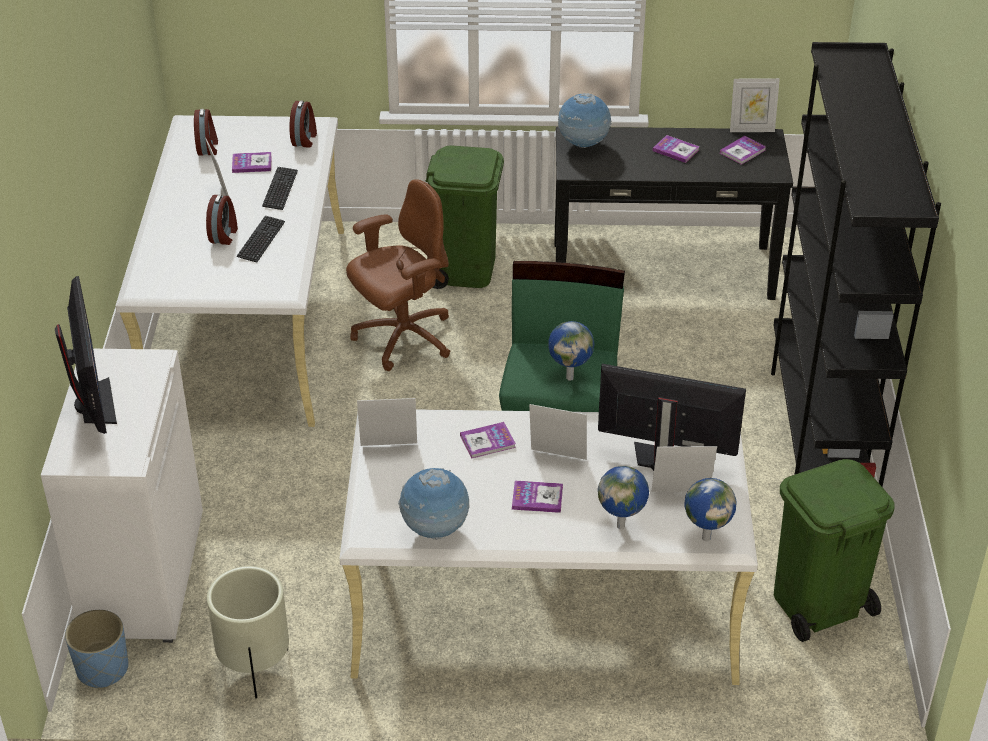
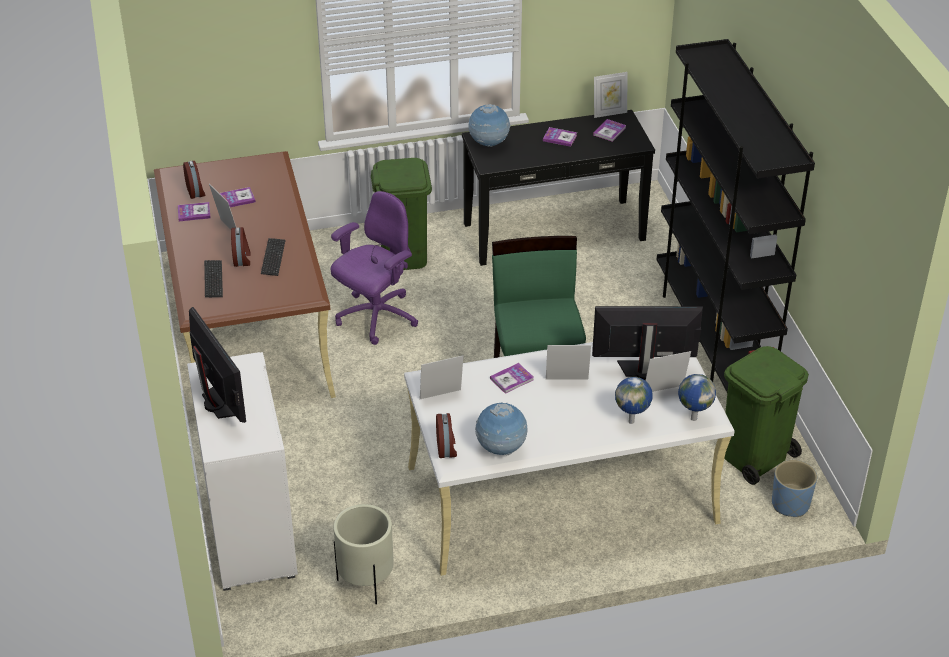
camera: 15 degrees left, 0 degrees up
(102, 669) = (250, 608): blue planter -> blue planter (790, 504)
(248, 320) = (247, 324): white desk -> brown desk
(280, 189) = (269, 216): keyboard -> keyboard (213, 280)
(305, 139) = (271, 172): alarm clock -> alarm clock (446, 448)
(402, 338) = (376, 317): brown office chair -> purple office chair
(537, 498) = (564, 413): book -> book (194, 213)
(570, 377) = (550, 322): globe -> none

